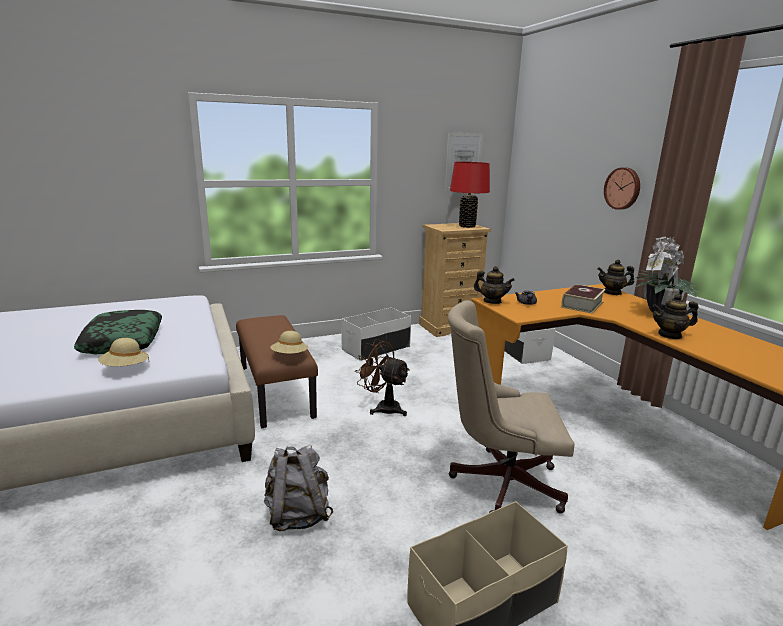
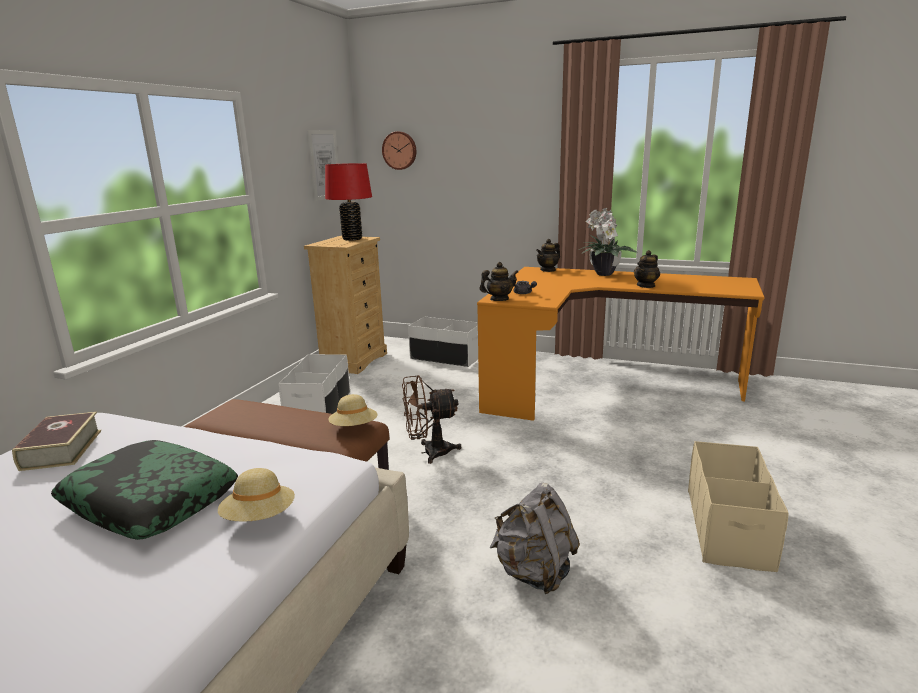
camera: 45 degrees left, 0 degrees up
(499, 482) = (606, 455): beige office chair -> none
(582, 304) = (555, 283): book -> book (62, 449)
(623, 188) = (518, 175): wall clock -> wall clock (400, 150)

